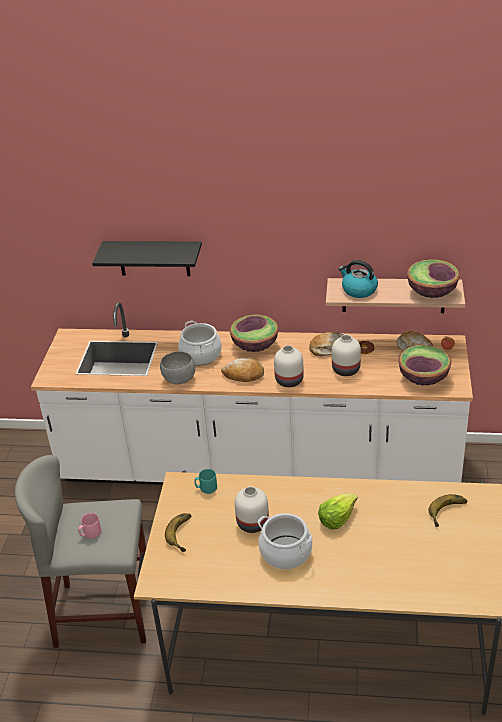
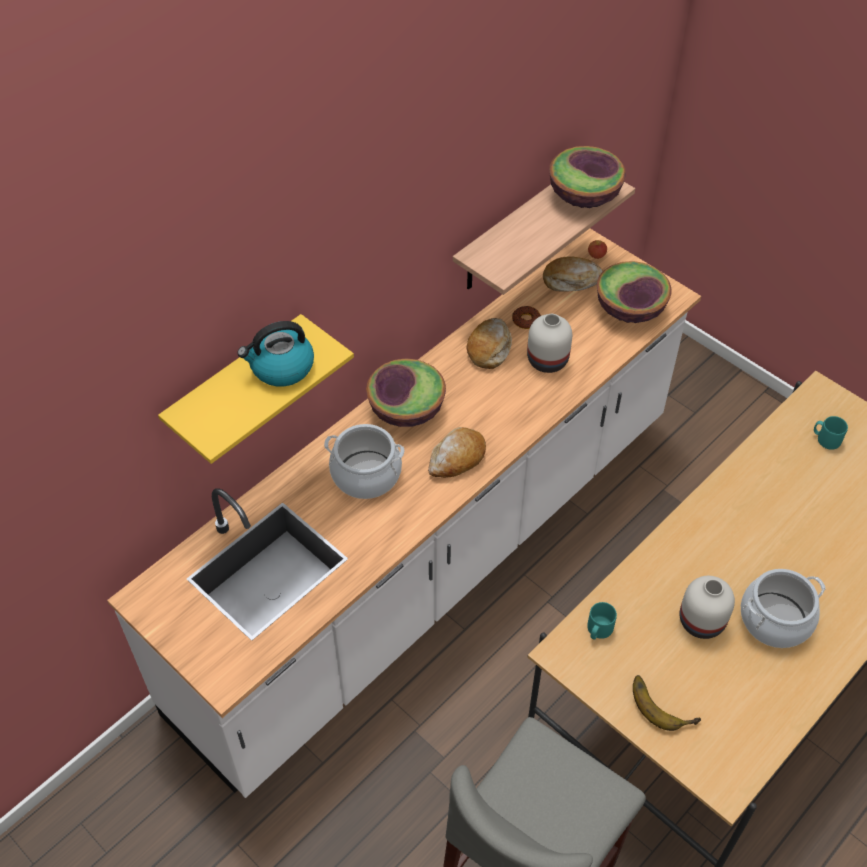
camera: 55 degrees left, 15 degrees up
(90, 533) = (557, 811): pink mug -> none
(154, 258) = (236, 386): black shelf -> yellow shelf
(178, 380) = (395, 529): grey bowl -> none
(289, 381) = (516, 423): white vase -> none
(337, 518) = (756, 537): lettuce -> none
(358, 290) = (512, 248): kettle -> kettle (281, 368)
(449, 513) = (826, 439): banana -> turquoise mug

